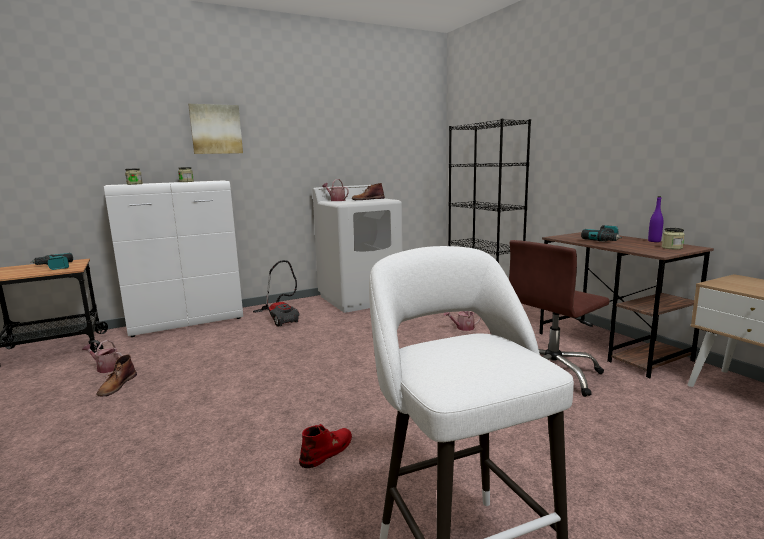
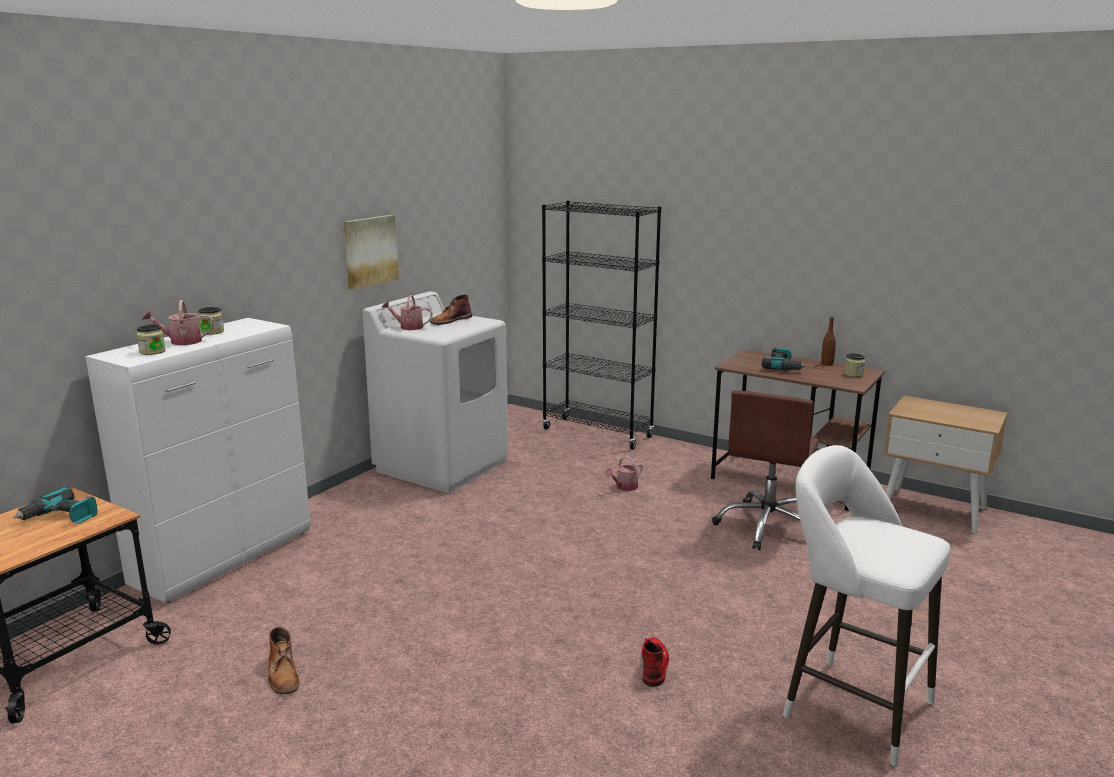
camera: 30 degrees left, 5 degrees up
(106, 368) = (217, 657): watering can -> watering can (181, 342)
(216, 129) = (234, 236): picture -> picture (369, 251)
(281, 318) = (368, 520): vacuum cleaner -> none
(654, 241) = (827, 364): purple bottle -> brown bottle

